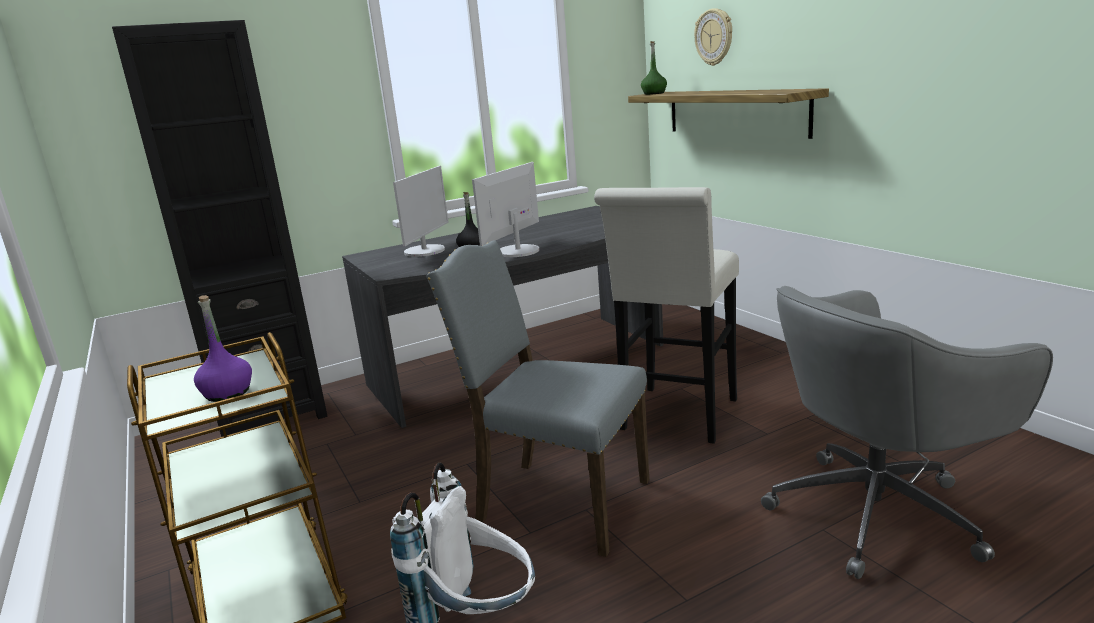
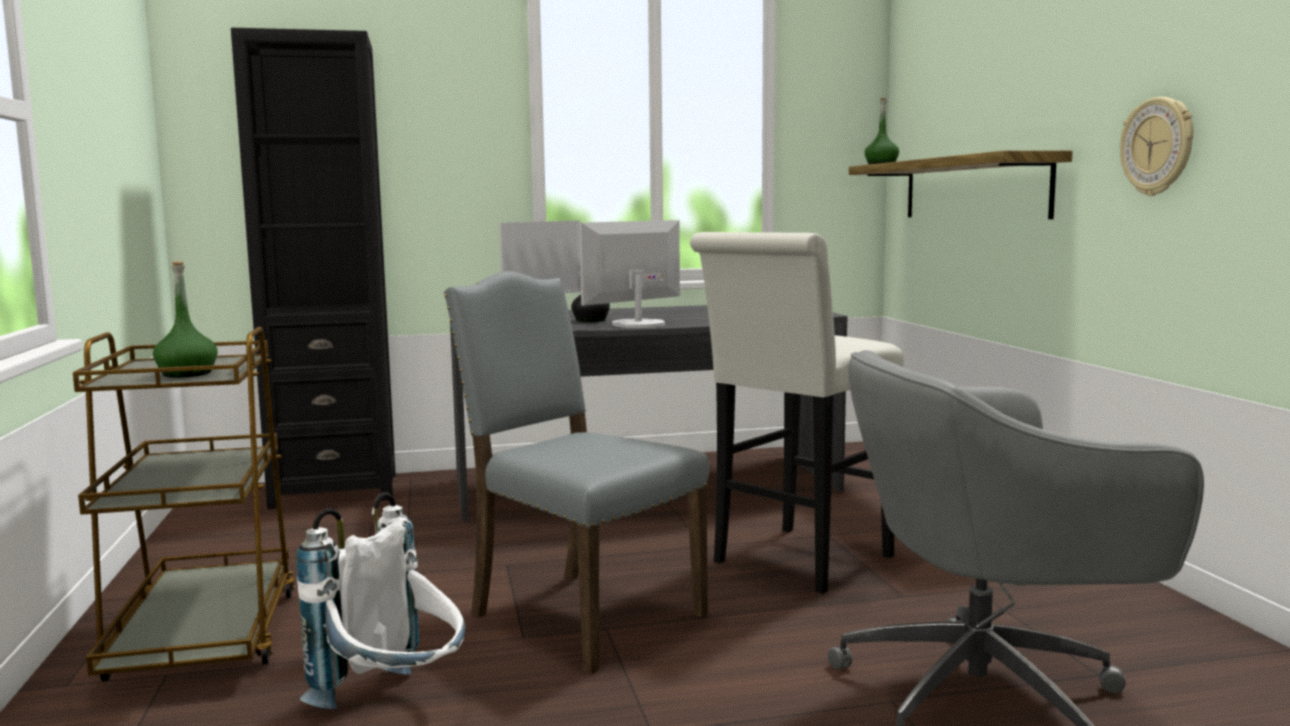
camera: 15 degrees right, 10 degrees down
(228, 393) = (187, 374): purple bottle -> green bottle
(714, 37) = (956, 92): wall clock -> wall clock (1158, 146)

